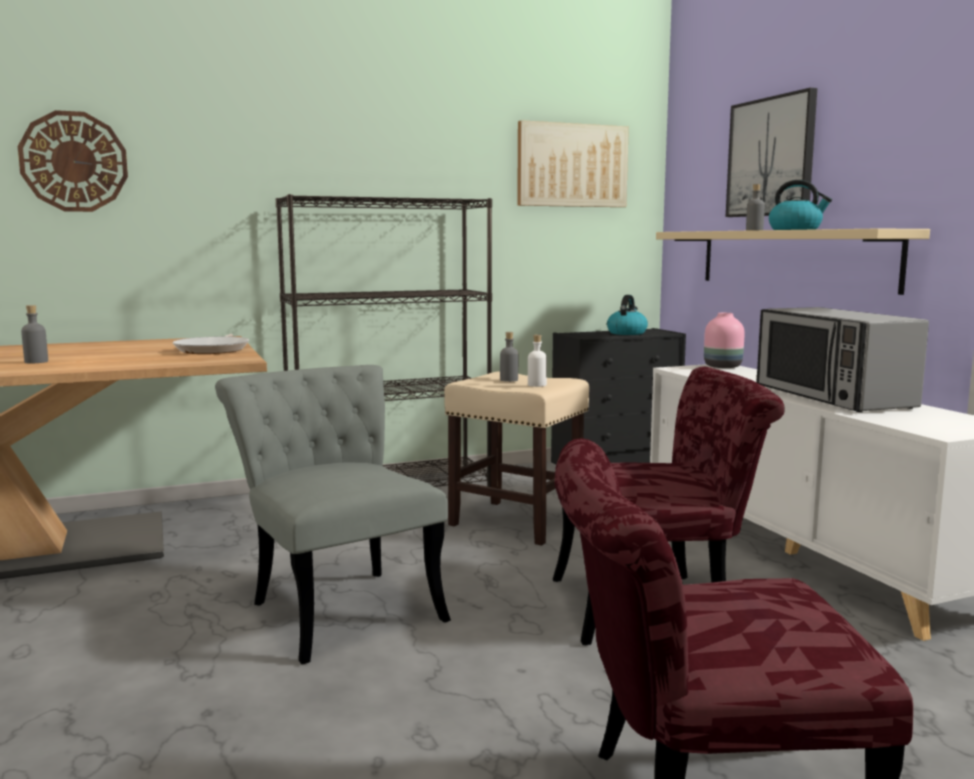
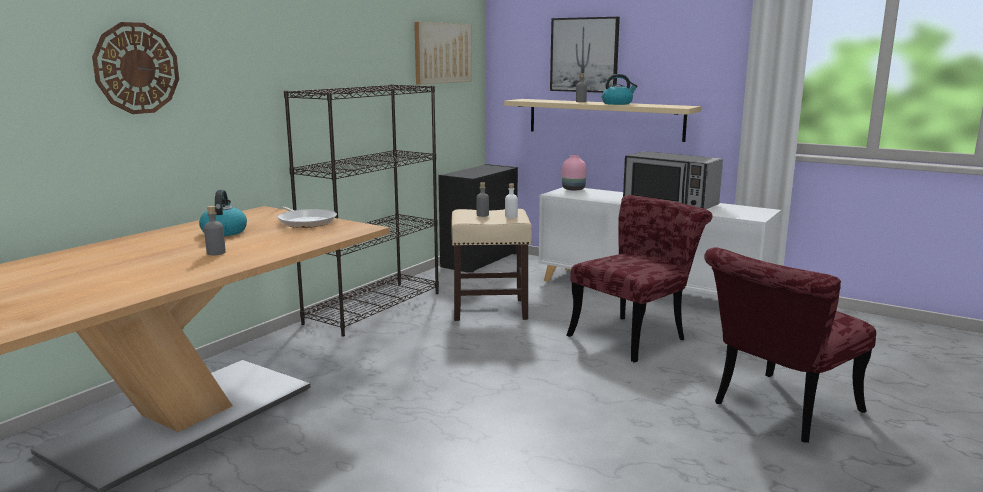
camera: 35 degrees left, 5 degrees up
(338, 605) = (482, 381): grey chair -> none
(626, 333) = (483, 170): kettle -> kettle (224, 232)

